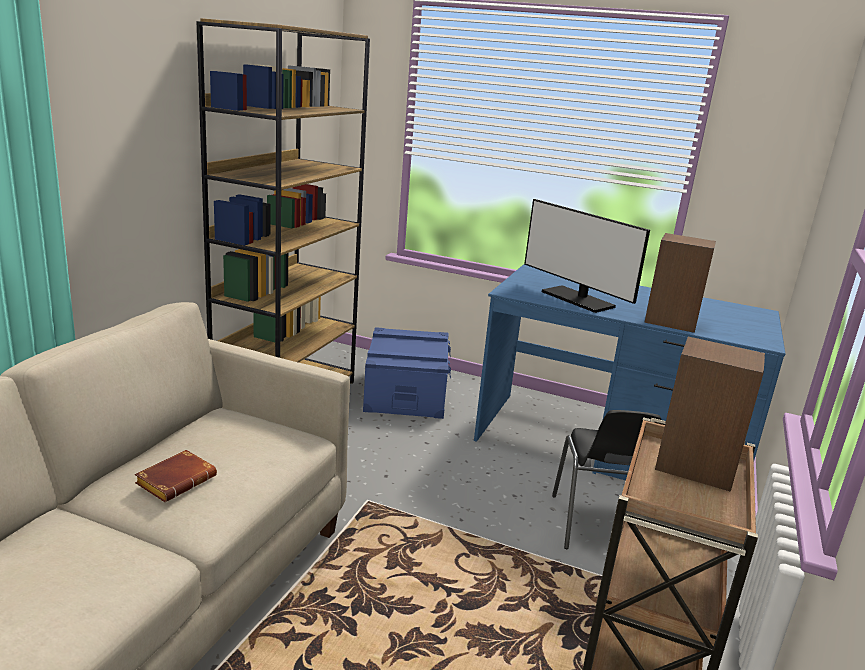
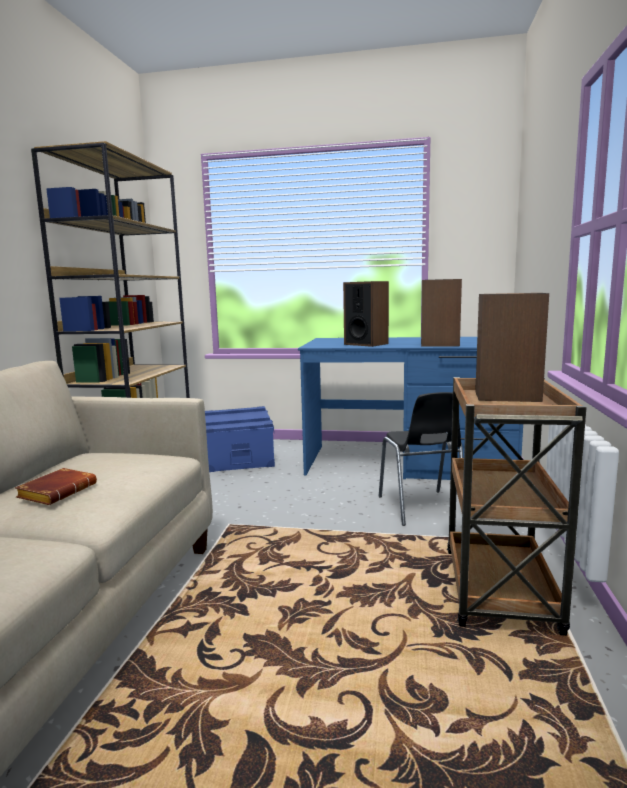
camera: 10 degrees left, 10 degrees down
(577, 299) = (366, 344): monitor -> speaker

